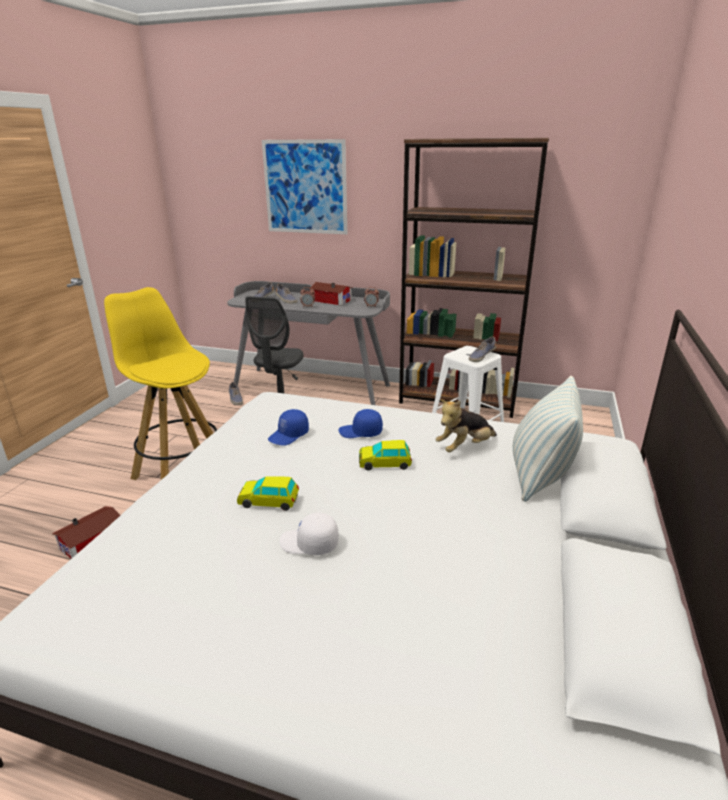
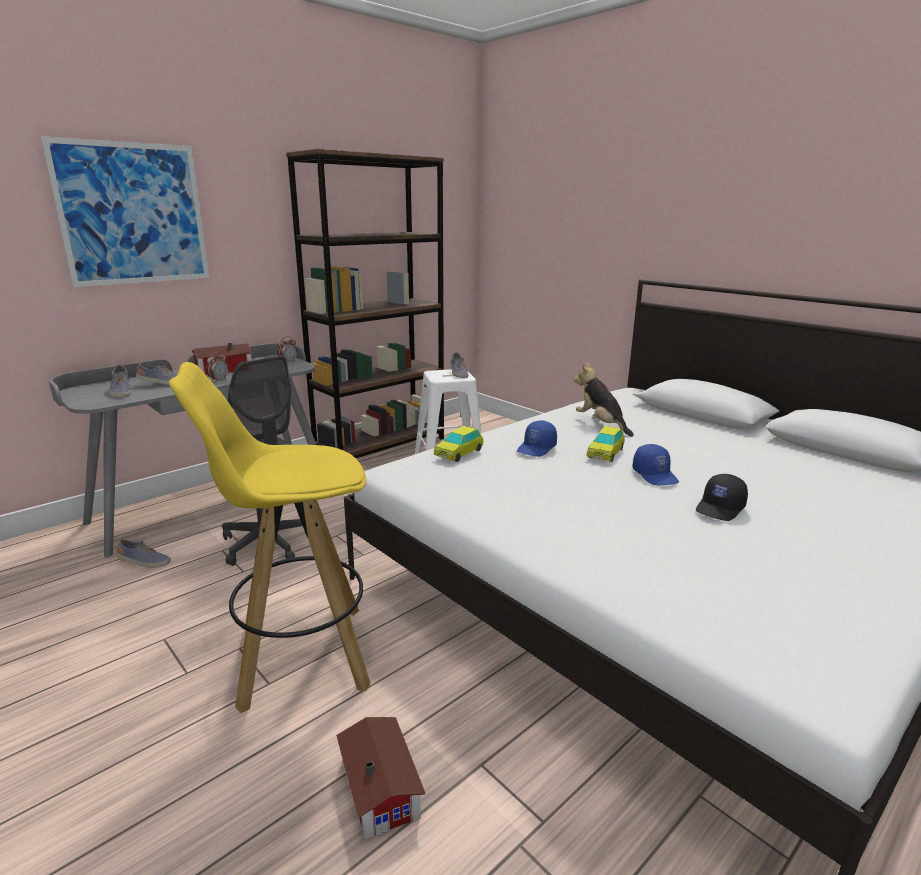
camera: 60 degrees left, 5 degrees down
(269, 501) = (636, 512): toy car -> toy car (459, 453)
(289, 435) = (512, 476): blue cap -> blue cap (655, 475)
(309, 544) = (720, 508): white cap -> black cap
(464, 447) = (601, 424): plush toy -> plush toy turned 150 degrees clockwise
(540, 475) = (663, 417): pillow -> none

